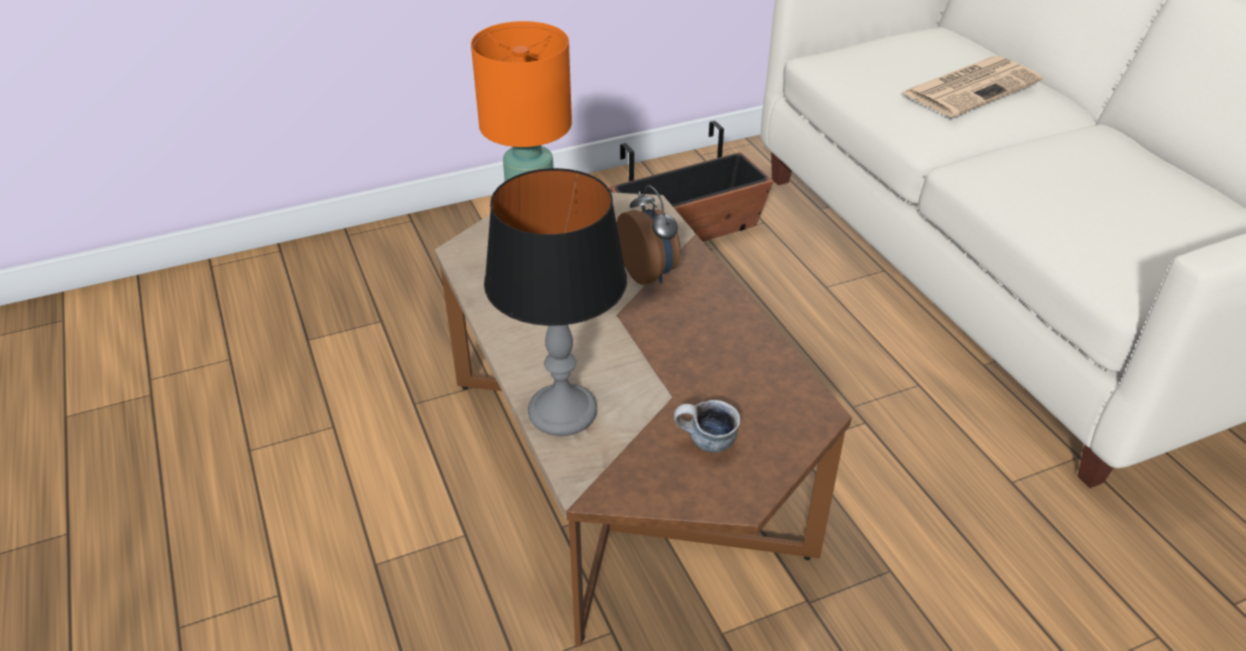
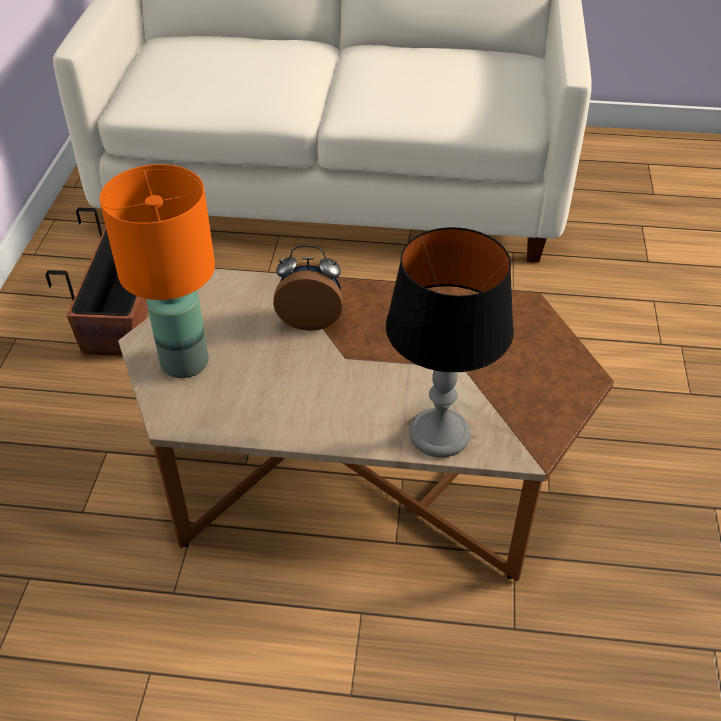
camera: 60 degrees left, 5 degrees up
(705, 443) = (523, 371): mug -> none
(972, 87) = (268, 64): newspaper -> none

